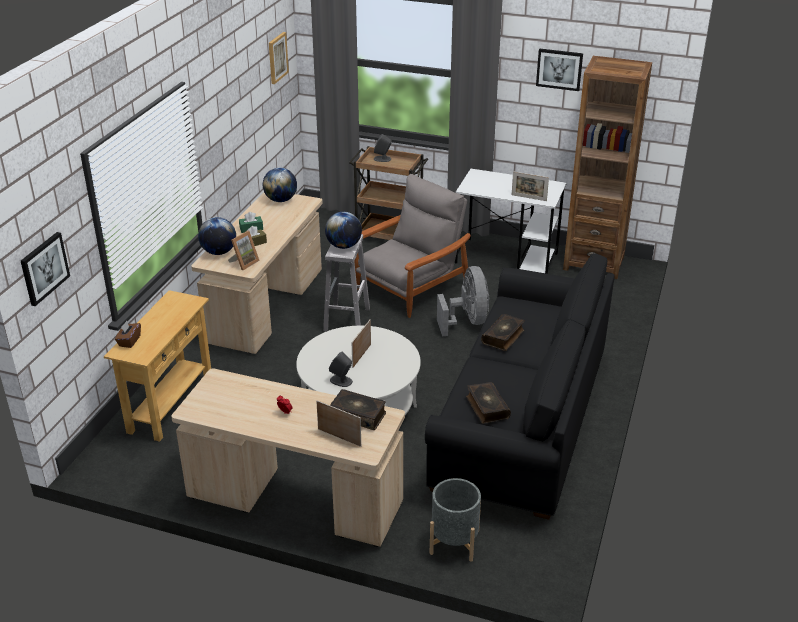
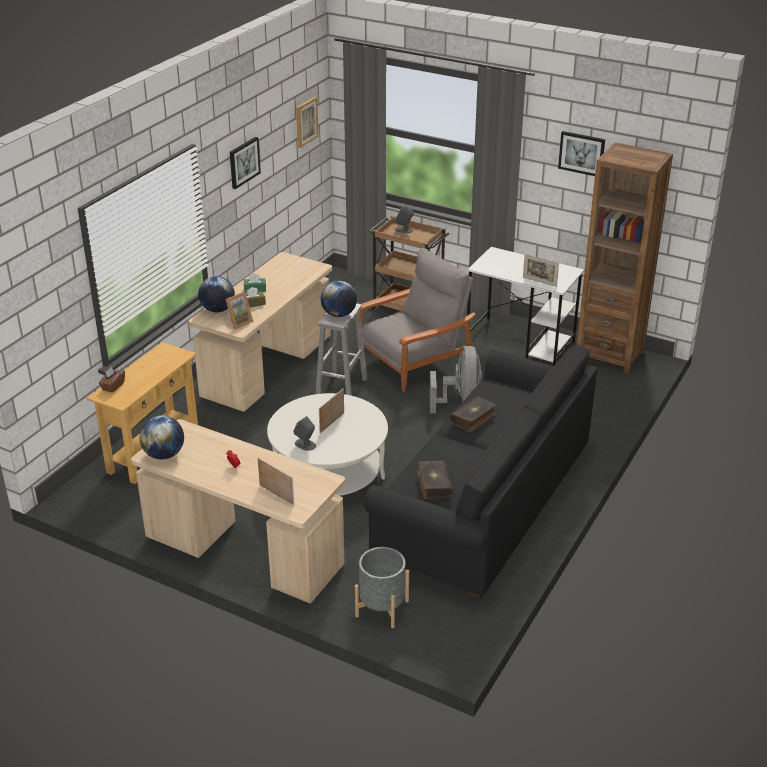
camera: 10 degrees right, 0 degrees up
(44, 268) = (33, 311): picture -> picture (244, 162)
(281, 200) = (291, 263): globe -> globe (164, 455)
(358, 415) = (300, 476): book -> none

